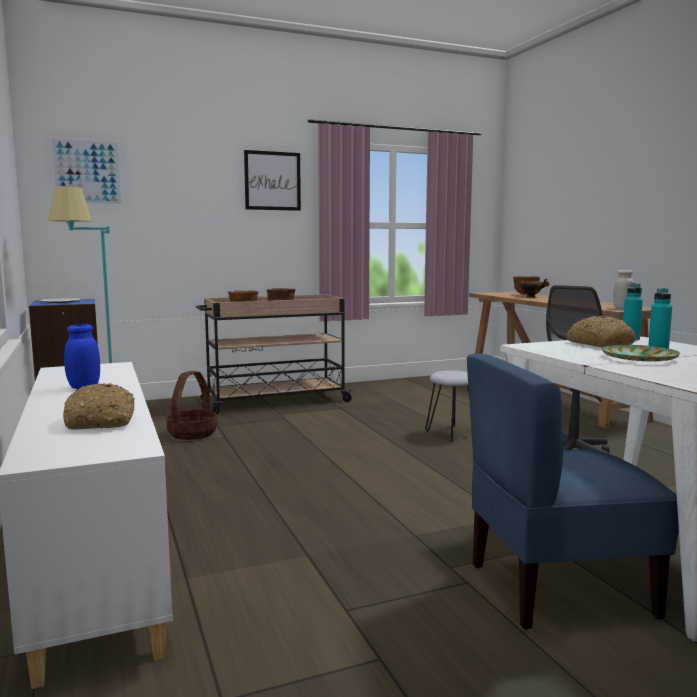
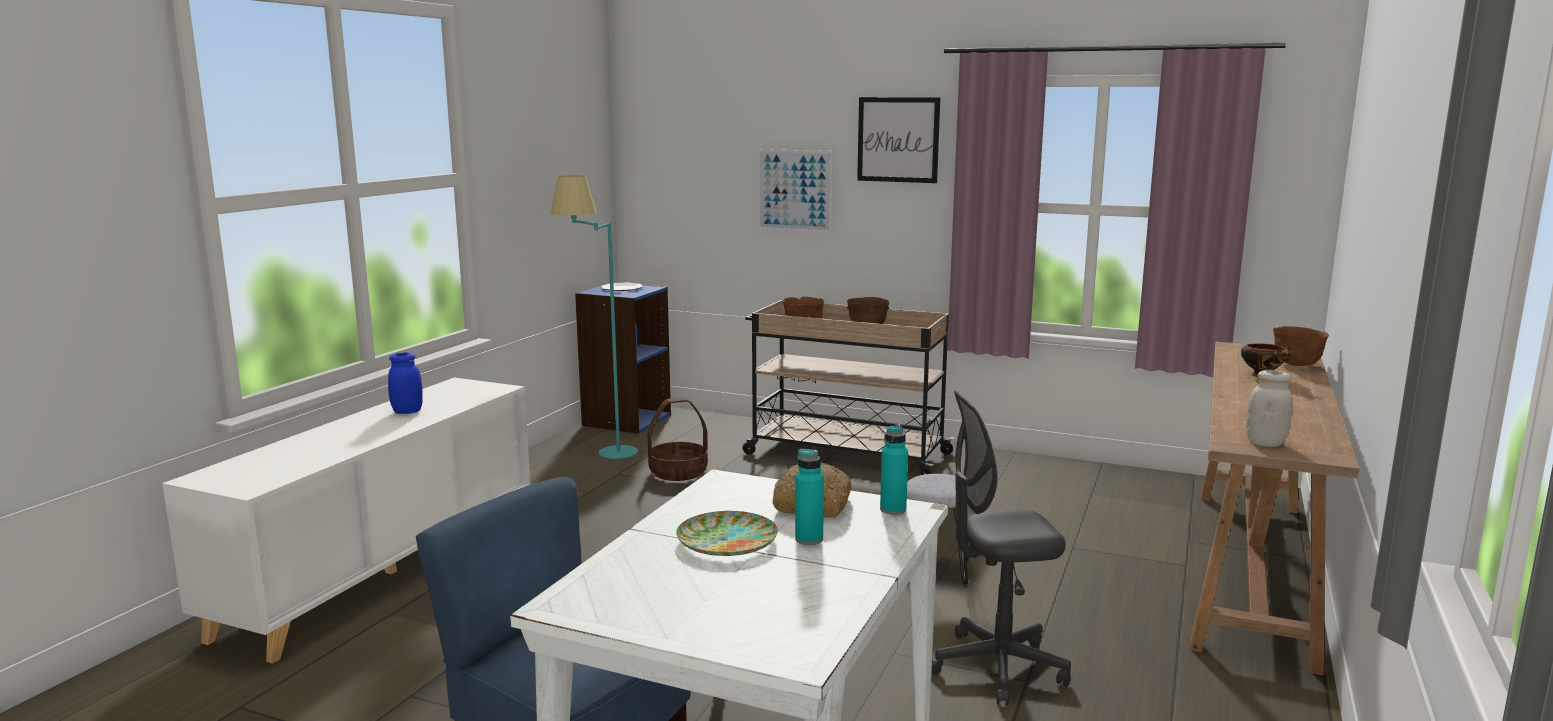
camera: 45 degrees right, 5 degrees up
(87, 172) = (677, 134): picture -> picture (794, 191)
(101, 421) = (311, 454): bread -> none

